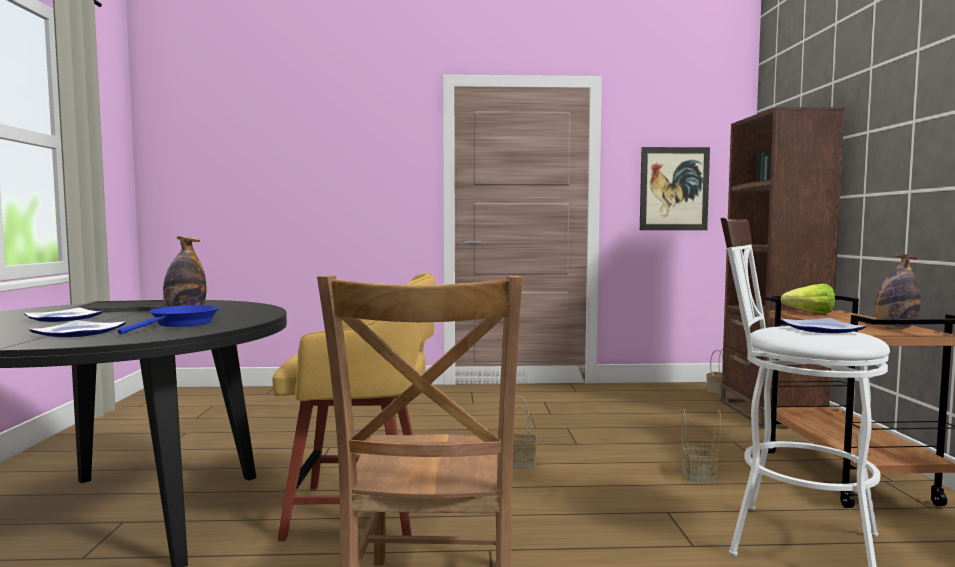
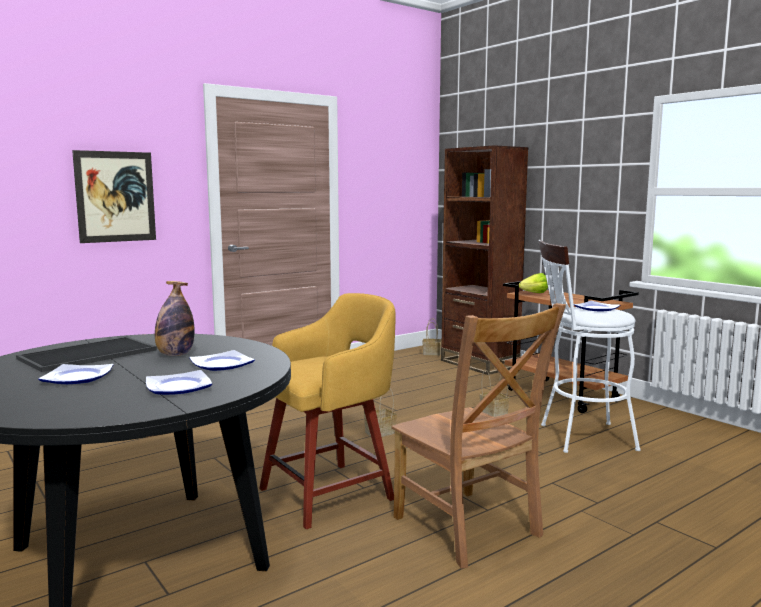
camera: 35 degrees left, 5 degrees up
(181, 324) = (222, 364): blue frying pan -> plate
(674, 189) = (389, 194): picture -> picture (115, 196)
(895, 327) = (594, 300): bottle -> none

